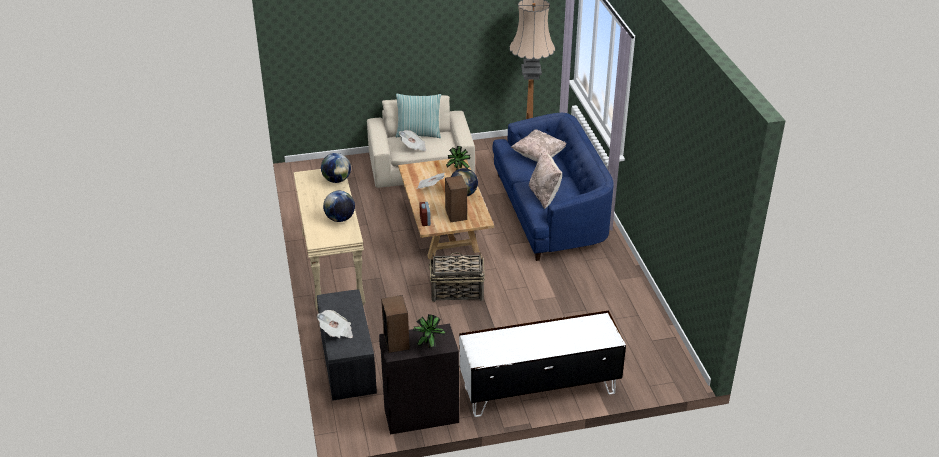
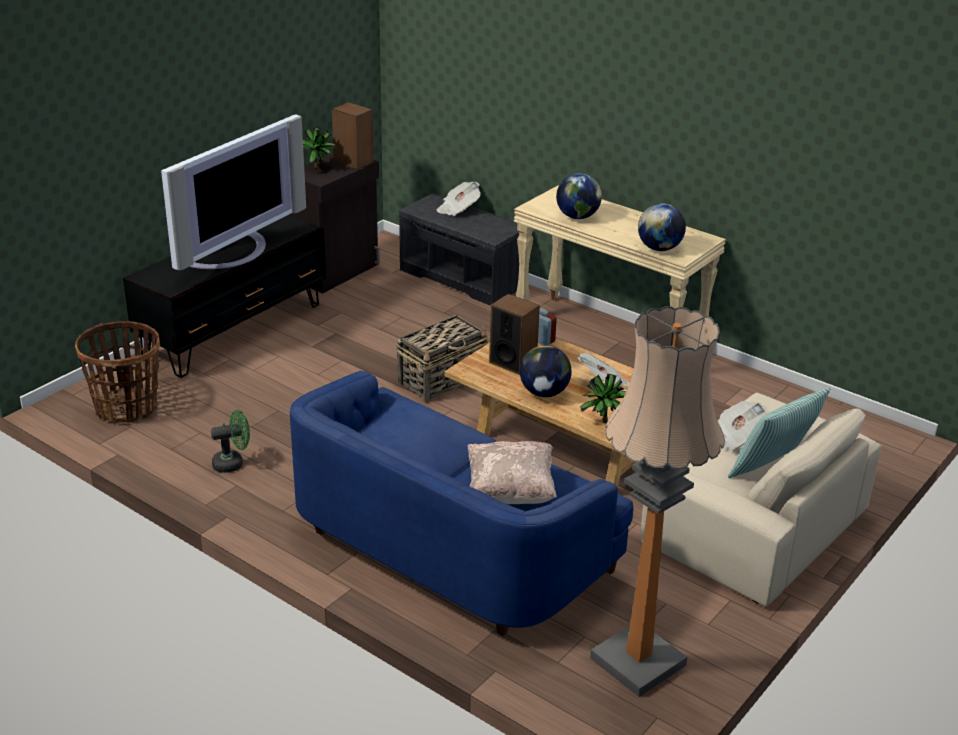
camera: 140 degrees right, 5 degrees down
(538, 389) = (234, 330): white tv stand -> black tv stand
(539, 337) = (231, 251): none -> television
(544, 196) = (415, 424): beige pillow -> none
(612, 292) = (233, 463): none -> green fan
(646, 355) = (127, 408): none -> basket

